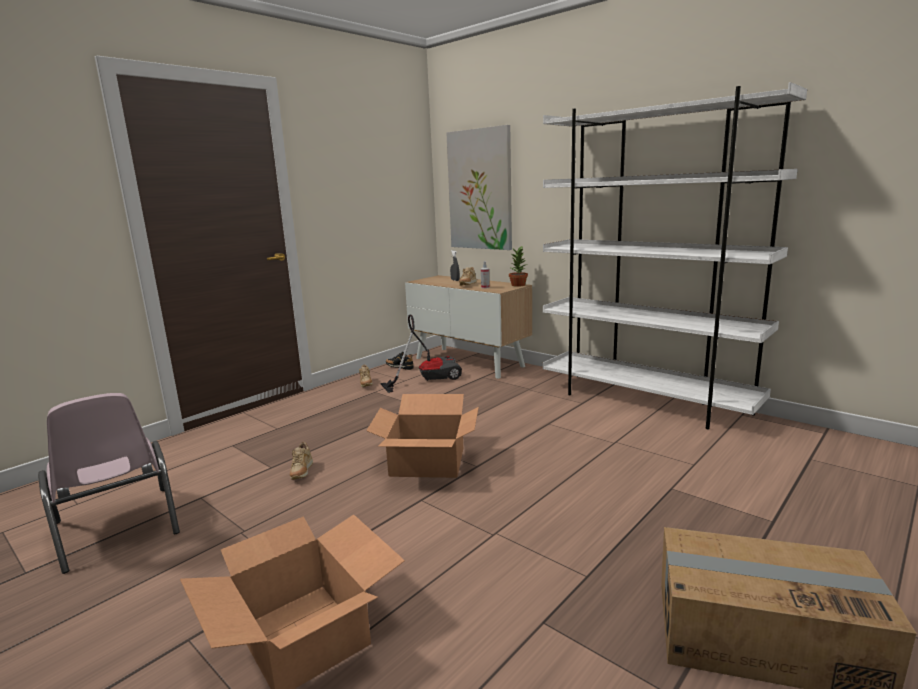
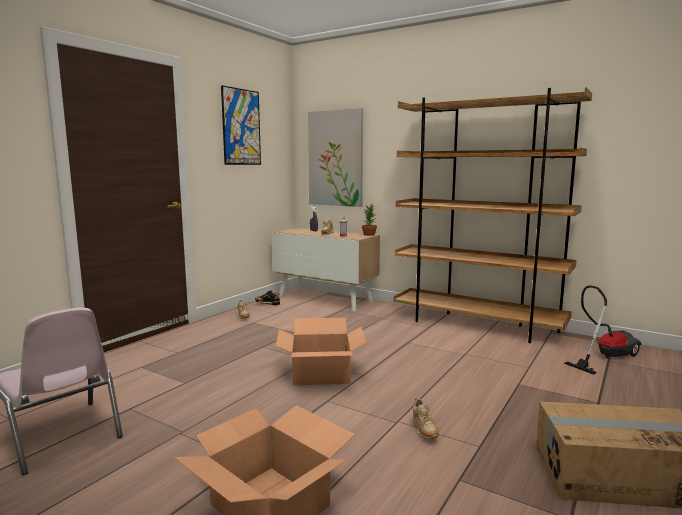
camera: 10 degrees left, 5 degrees down
(301, 473) = (215, 386): beige shoe -> beige shoe (424, 432)
(361, 157) = (241, 127): none -> picture
(428, 379) = (295, 312): vacuum cleaner -> vacuum cleaner (604, 356)
(645, 401) = (477, 325): white bookcase -> brown bookcase

